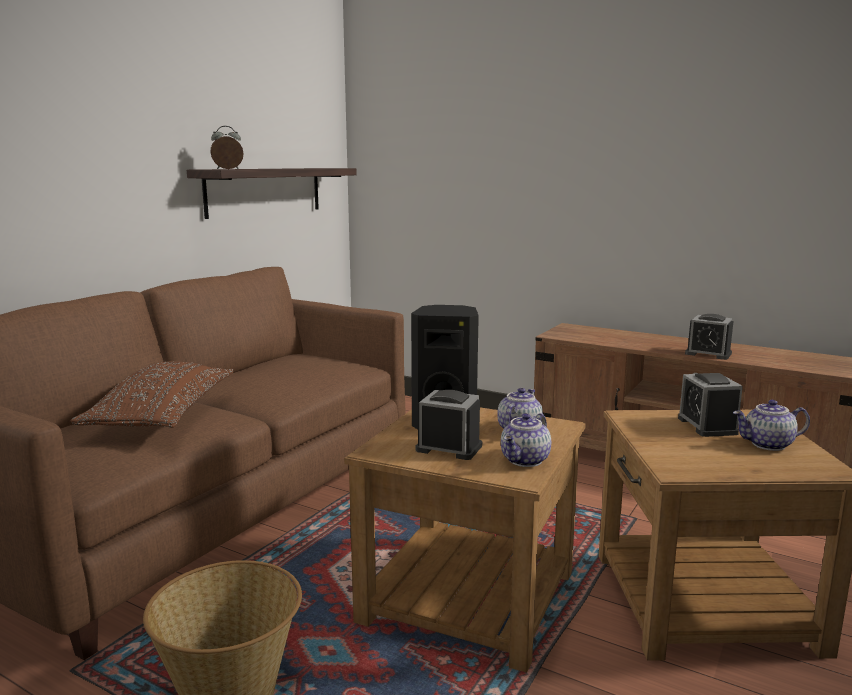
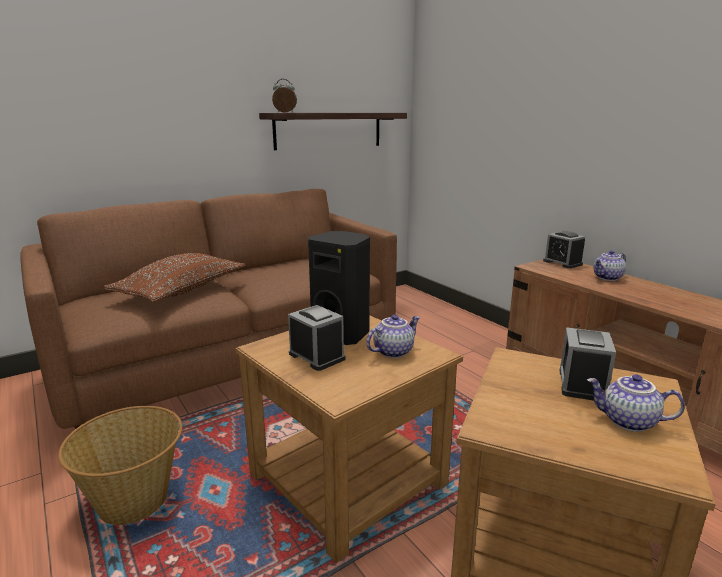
camera: 25 degrees right, 5 degrees up
(526, 461) = (362, 382): teapot -> teapot (608, 278)
(708, 353) = (672, 306): alarm clock -> alarm clock (562, 263)

